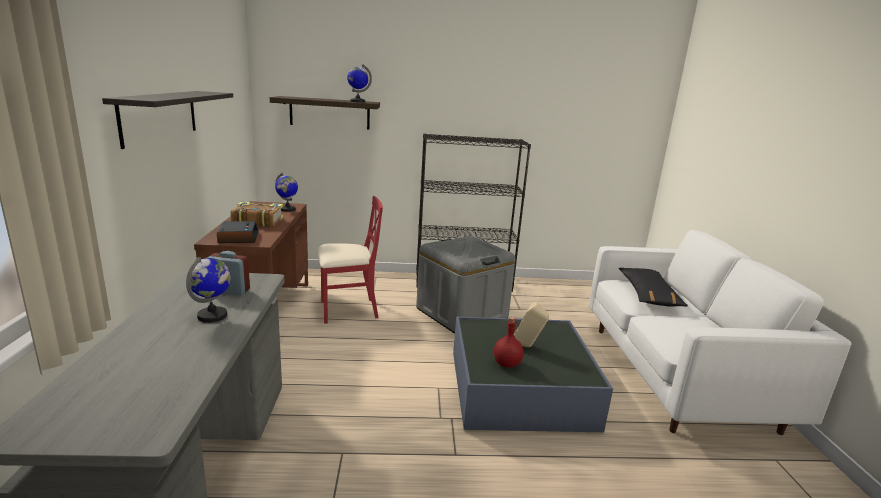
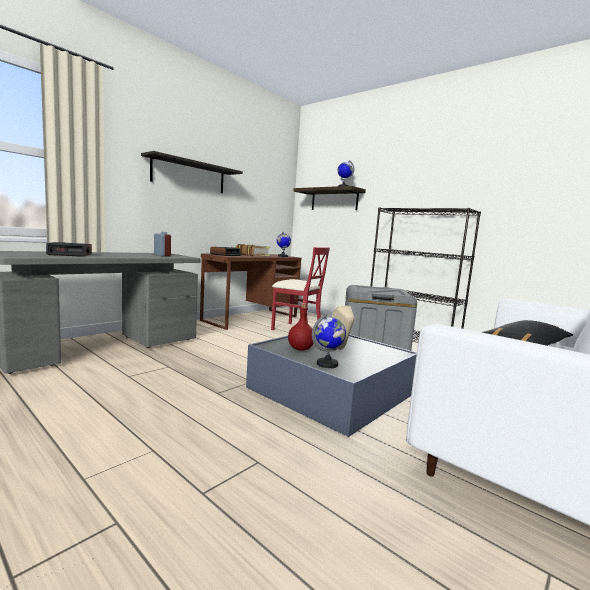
camera: 45 degrees right, 10 degrees down
(155, 367) = (70, 254): none -> alarm clock
(213, 316) = (131, 255): globe -> globe (327, 364)

